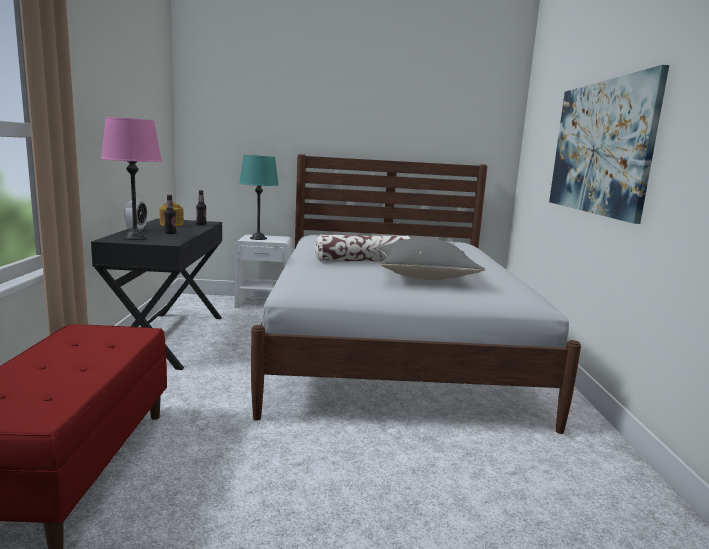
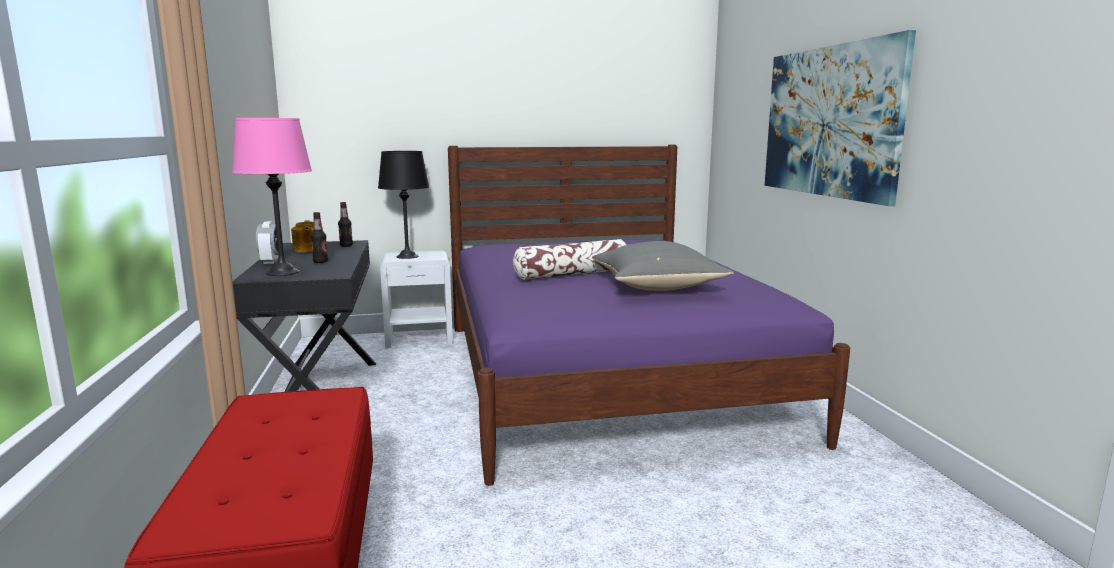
camera: 10 degrees left, 0 degrees up
(258, 238) = (407, 256): turquoise table lamp -> black table lamp
(392, 348) = (604, 376): white bed -> purple bed

